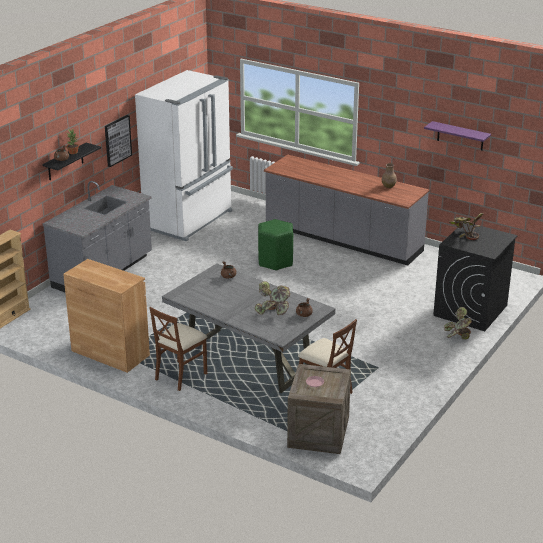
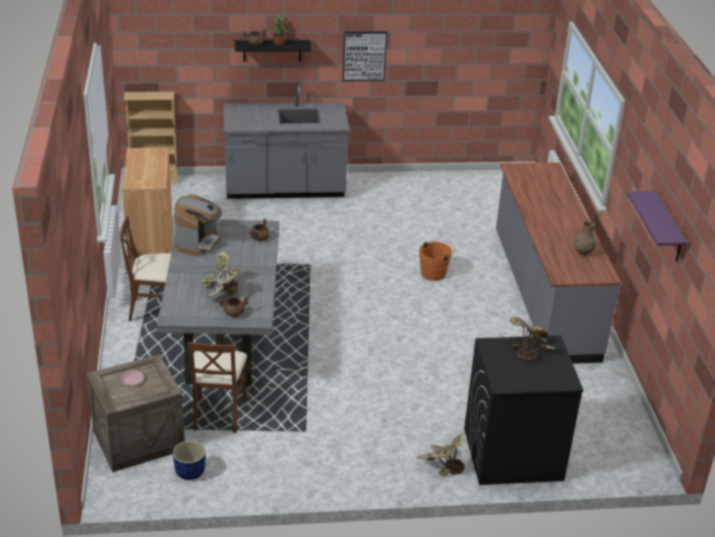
camera: 50 degrees right, 5 degrees up
(190, 220) = (445, 189): white fridge -> none
(204, 299) = (198, 243): none -> coffee machine
(276, 262) = (435, 273): green stool -> orange bucket
(372, 424) = (189, 472): none -> blue planter

